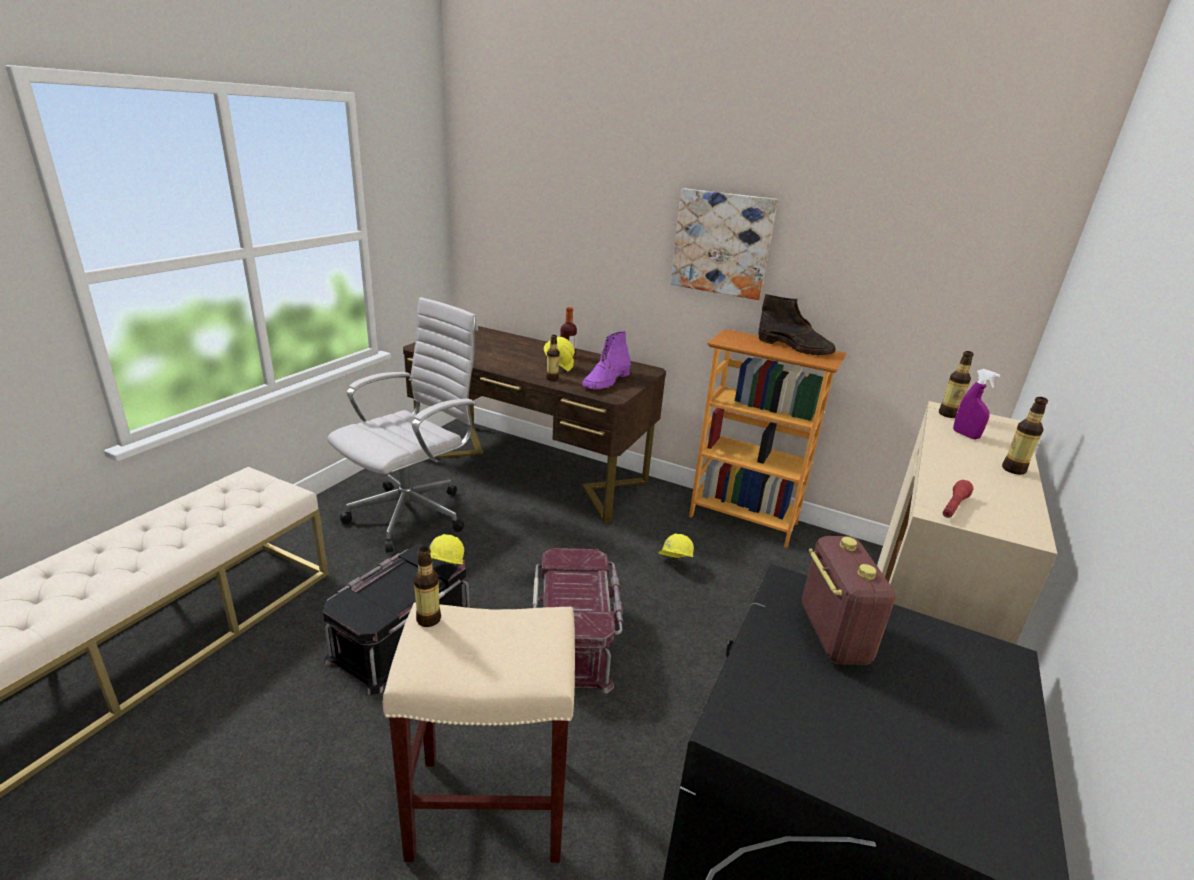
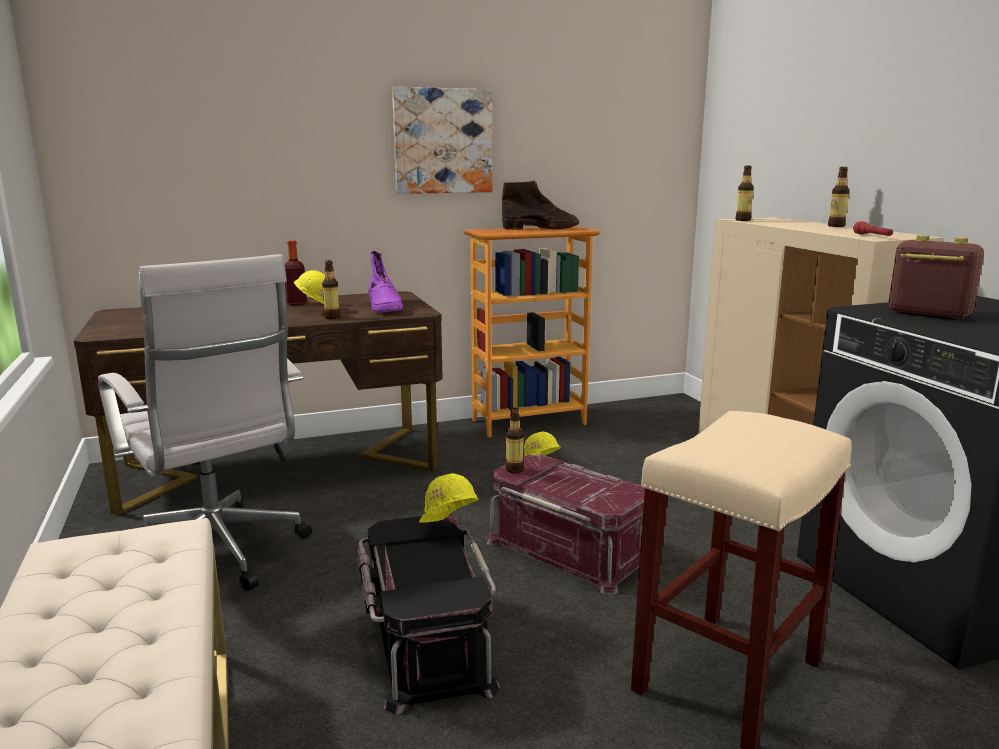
camera: 45 degrees left, 10 degrees down
(413, 513) = (220, 556): white office chair -> white office chair turned 150 degrees clockwise
(428, 619) = (697, 450): bottle -> bottle (514, 470)
(965, 435) = (777, 223): purple spray bottle -> none

